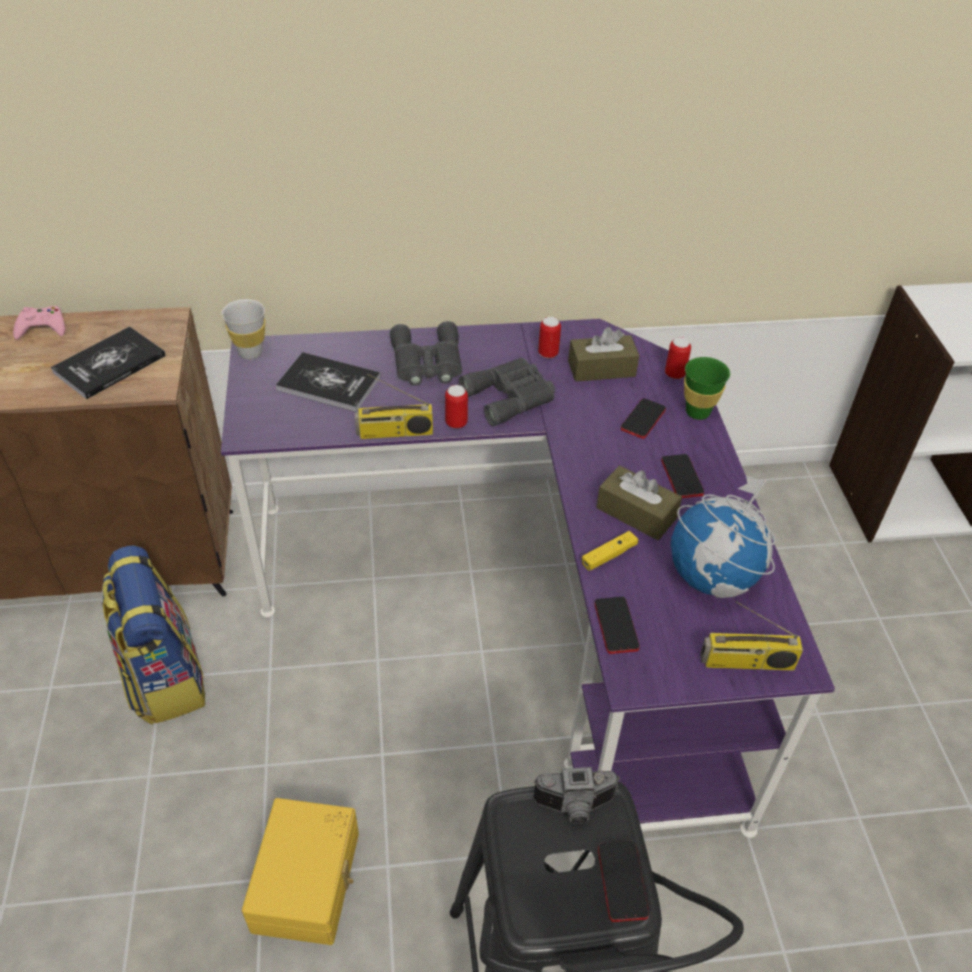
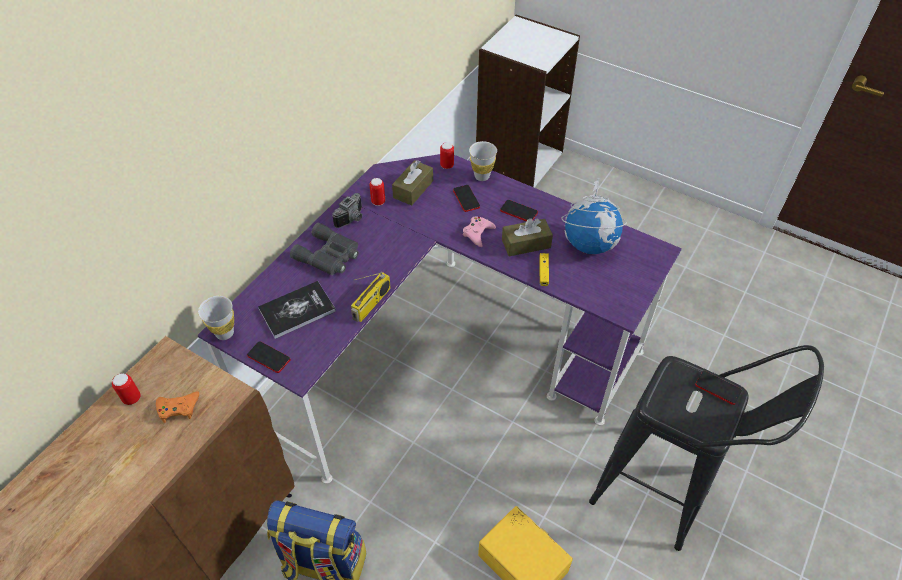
camera: 50 degrees left, 5 degrees up
(42, 327) = (90, 430): pink game controller -> pink game controller (478, 233)
(109, 364) = (178, 408): book -> orange game controller
(456, 423) = (392, 273): can -> can (132, 398)
(511, 396) = (395, 237): grey binoculars -> none
(575, 808) = (670, 381): camera -> camera (352, 219)
(616, 626) = (588, 298): phone -> phone (269, 357)
(697, 412) = (482, 176): green cup -> white cup
(746, 663) = (646, 267): radio -> none

